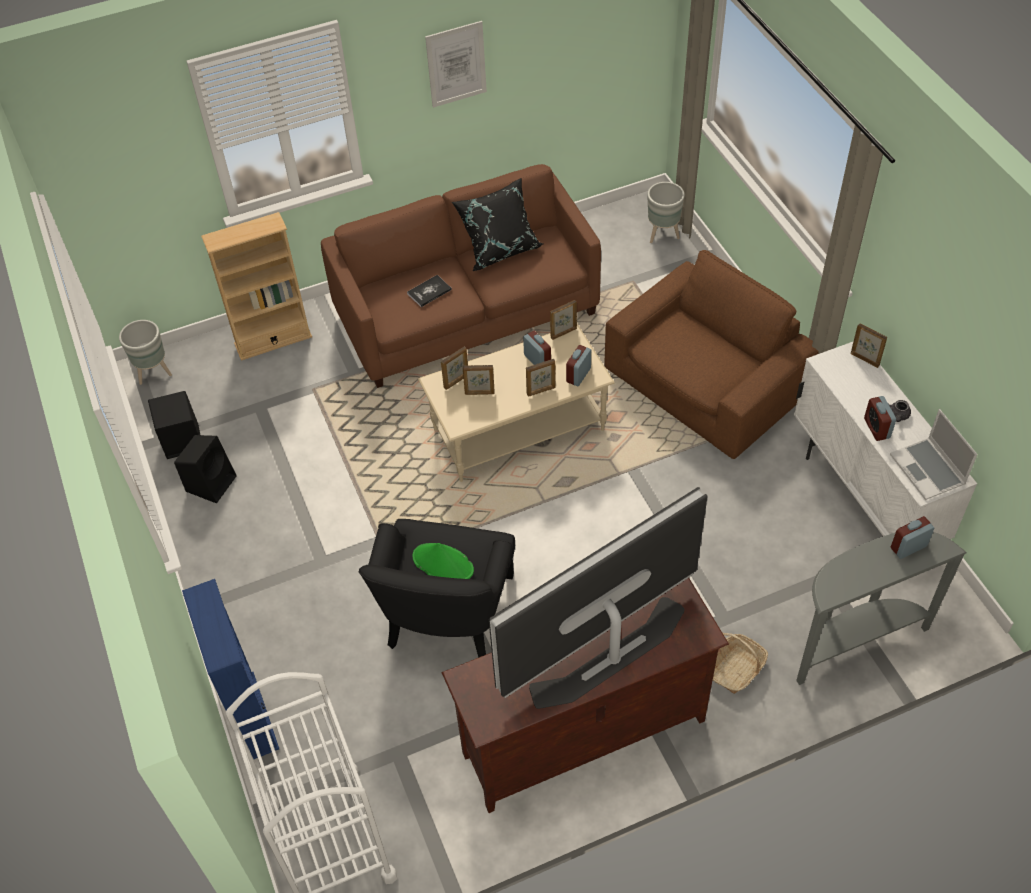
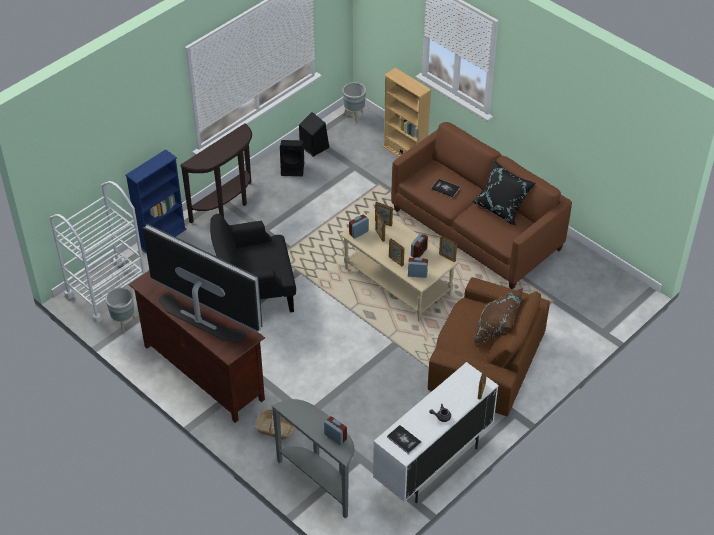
camera: 65 degrees right, 5 degrees down
(237, 597) = (227, 206): none -> brown console table
(442, 564) = (258, 260): green hat -> none
(456, 64) = (549, 97): picture -> none
(663, 234) = (608, 304): grey planter -> grey planter (124, 324)
(711, 332) = (496, 331): none -> brown pillow
(876, 428) = (425, 408): alarm clock -> alarm clock (358, 232)
(928, 470) = (404, 440): laptop -> book

